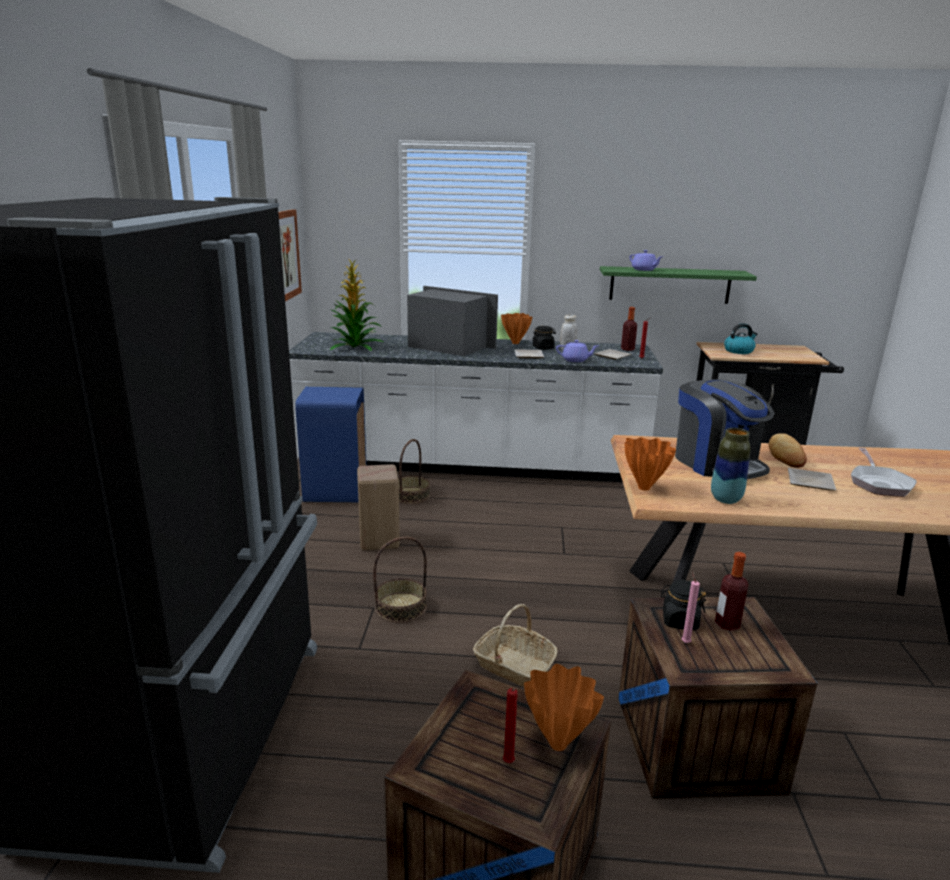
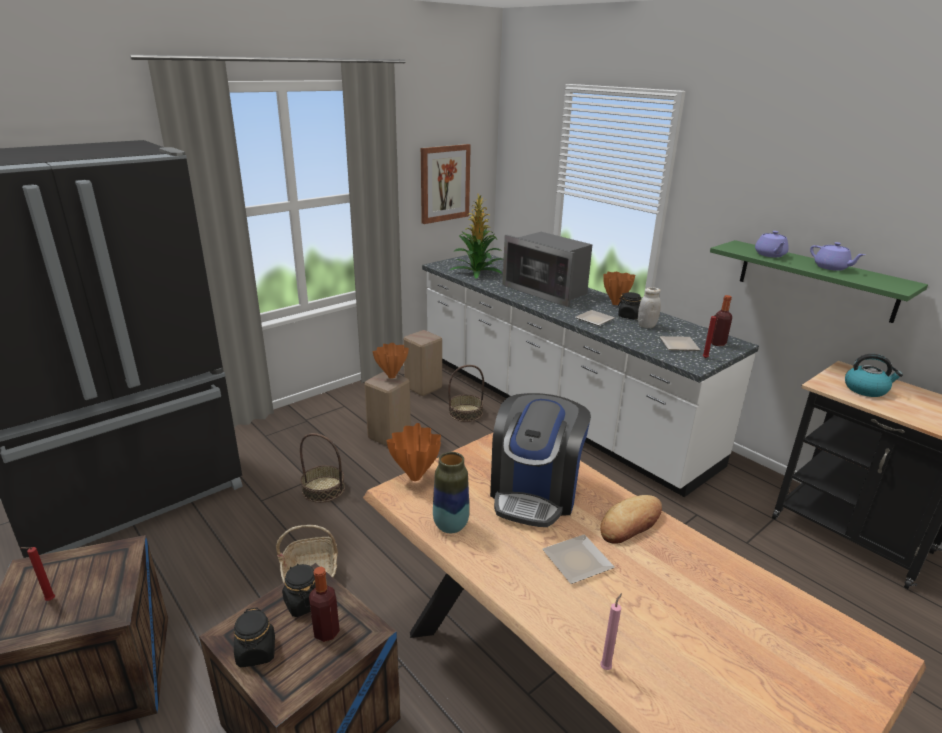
camera: 45 degrees right, 5 degrees up
(336, 493) = (423, 388): blue trash can -> beige stool
(448, 346) = (547, 290): microwave -> microwave turned 150 degrees clockwise
(559, 743) = (84, 612): orange vase -> orange vase (392, 376)
(576, 360) = (627, 338): purple teapot -> purple teapot (831, 267)
(685, 642) = (272, 619): pink candle -> pink candle (606, 667)
(721, 663) = (256, 652): none -> black jar
(879, 483) = (656, 611): frying pan -> none

